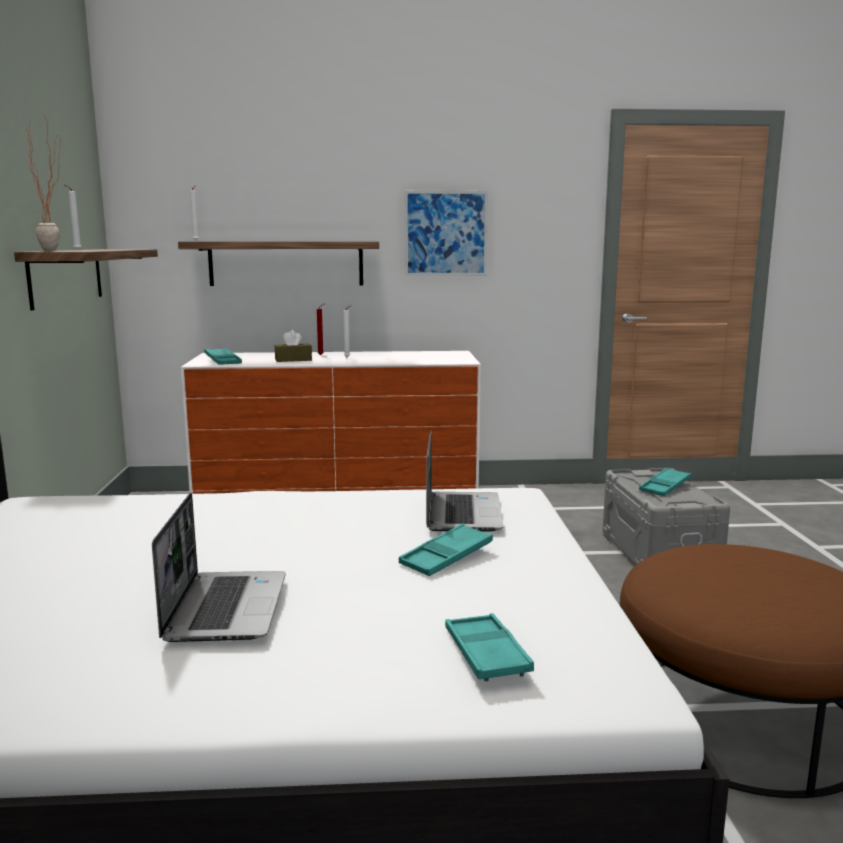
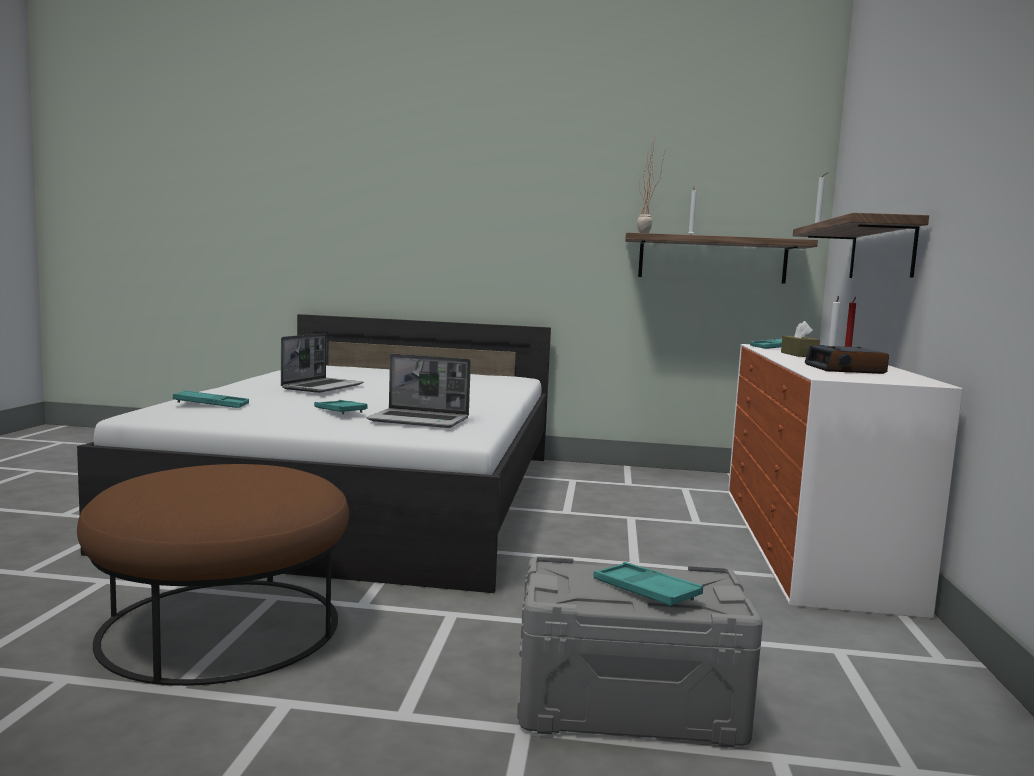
camera: 100 degrees right, 5 degrees down
(225, 607) = (323, 387): laptop -> laptop turned 75 degrees counterclockwise
(400, 357) = (845, 369): none -> alarm clock
(446, 233) = (974, 193): picture -> none

